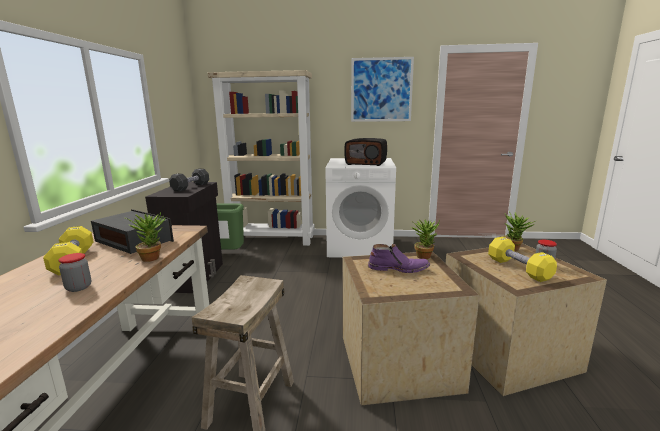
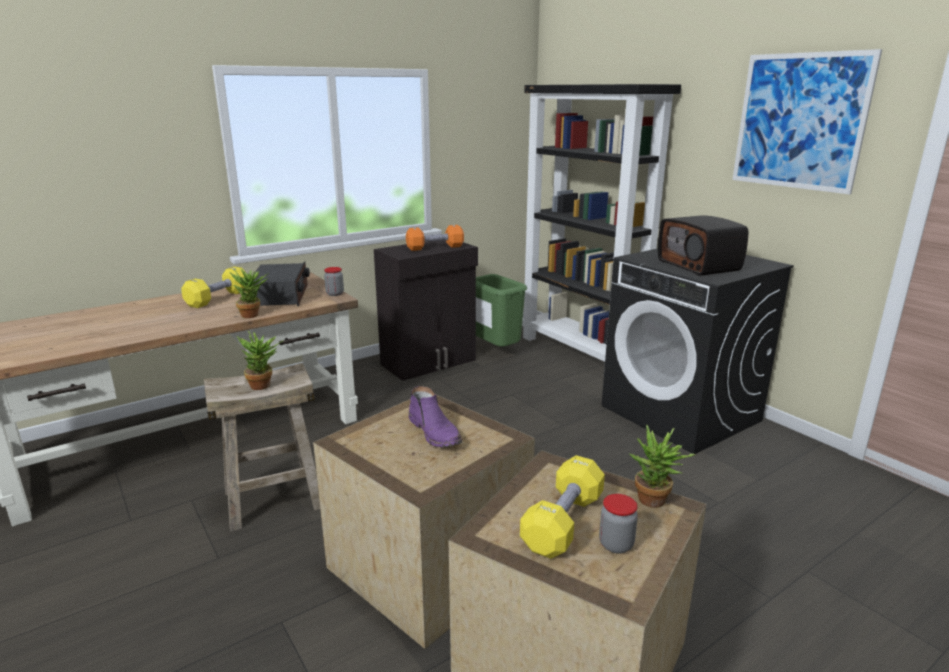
camera: 50 degrees right, 5 degrees up
(78, 287) = (175, 320): jar -> jar (335, 294)
(191, 187) = (435, 248): black dumbbell -> orange dumbbell
(272, 239) = (581, 352): beige bookcase -> black bookcase
(360, 246) = (681, 413): white washing machine -> black washing machine
(424, 255) = (506, 437): potted plant -> potted plant (264, 385)

